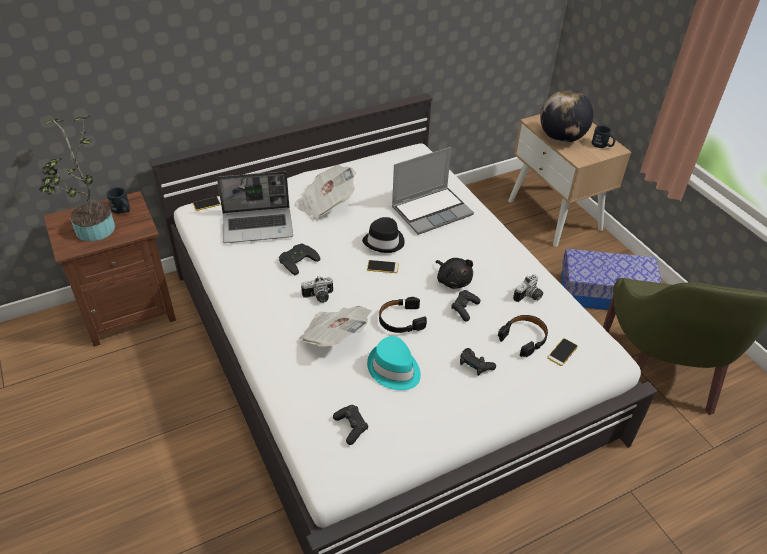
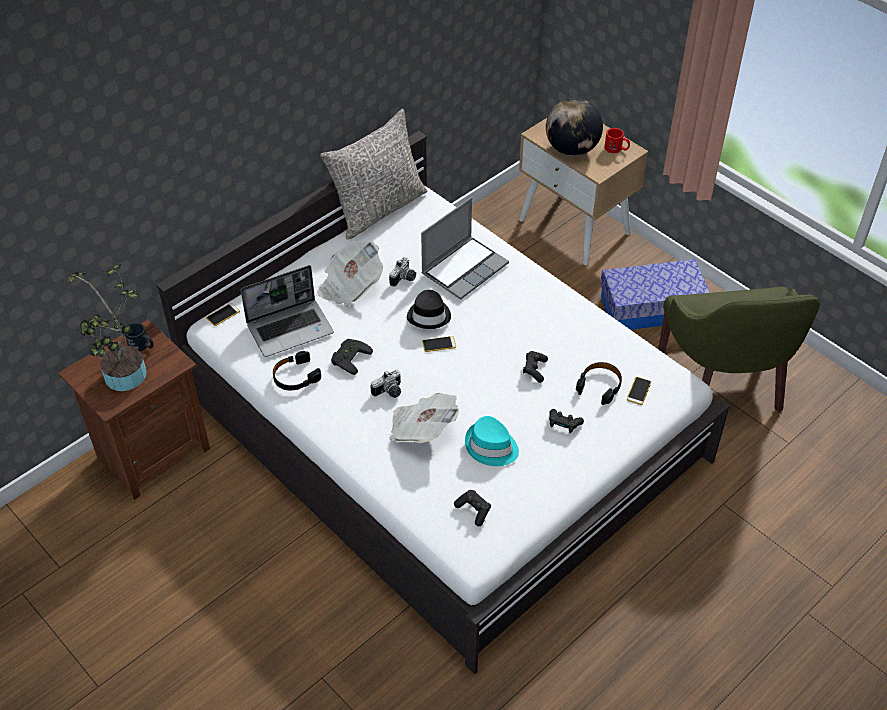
camera: 15 degrees left, 5 degrees up
(376, 152) = (378, 209): none -> grey pillow
(401, 320) = (478, 396): black headphones -> black headphones (295, 376)
(453, 280) = (513, 342): black plush toy -> none
(529, 297) = (592, 342): camera -> camera (404, 279)
(602, 145) = (616, 149): black mug -> red mug

